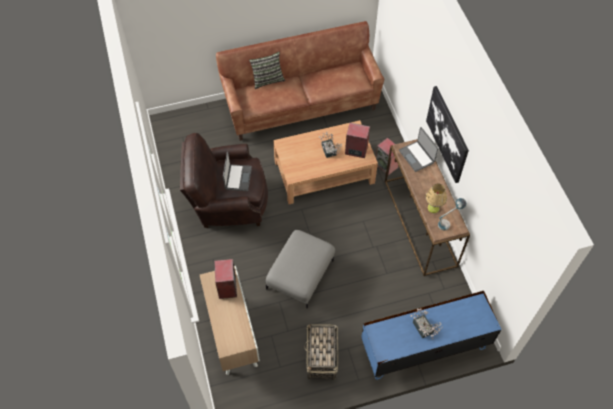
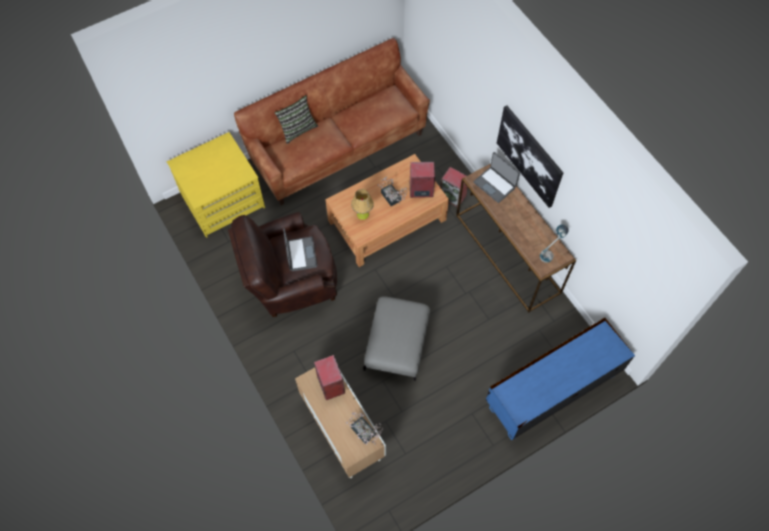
camera: 15 degrees left, 5 degrees up
(193, 127) = (223, 202): none -> yellow dresser
(321, 358) = (447, 431): basket -> none
(424, 330) = (555, 377): potted plant -> potted plant (365, 433)
(433, 208) = (529, 240): table lamp -> table lamp (362, 214)

